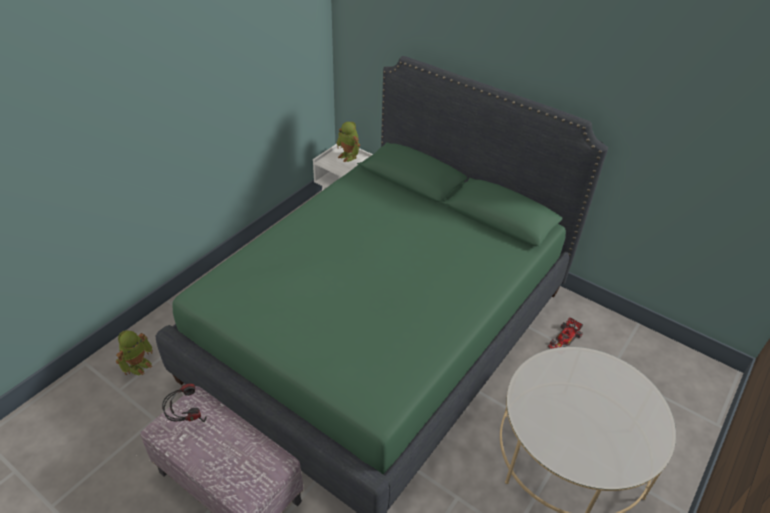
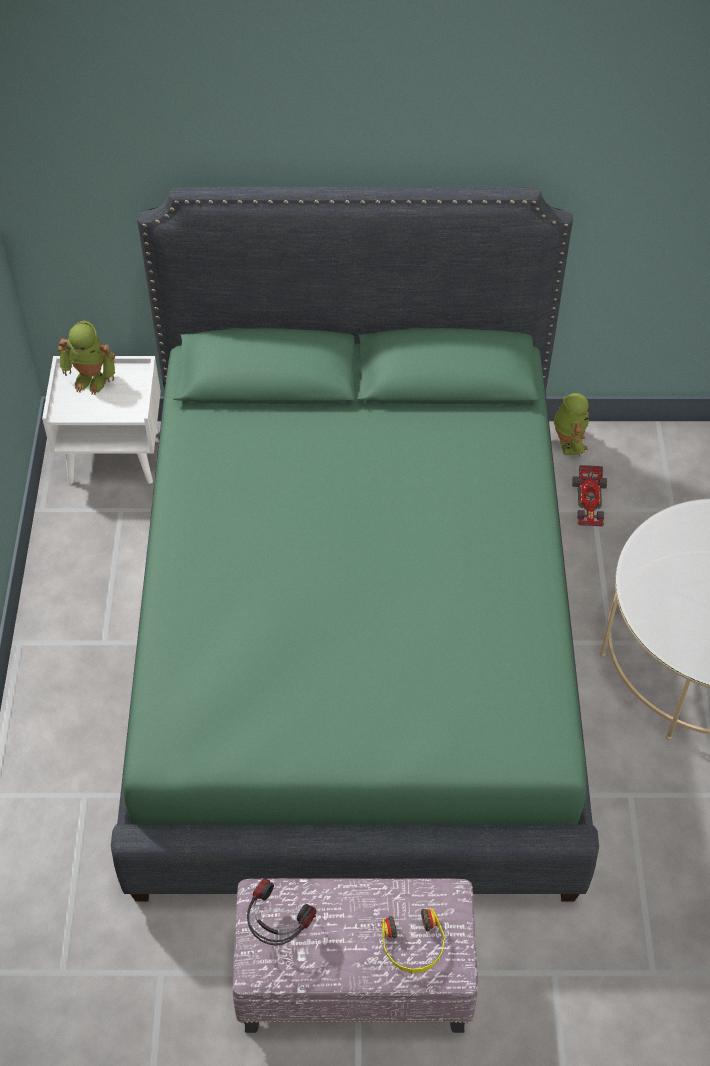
camera: 35 degrees left, 10 degrees up
(138, 365) = (51, 918): toy robot -> toy robot (568, 444)
(236, 471) = (413, 945): none -> headphones

